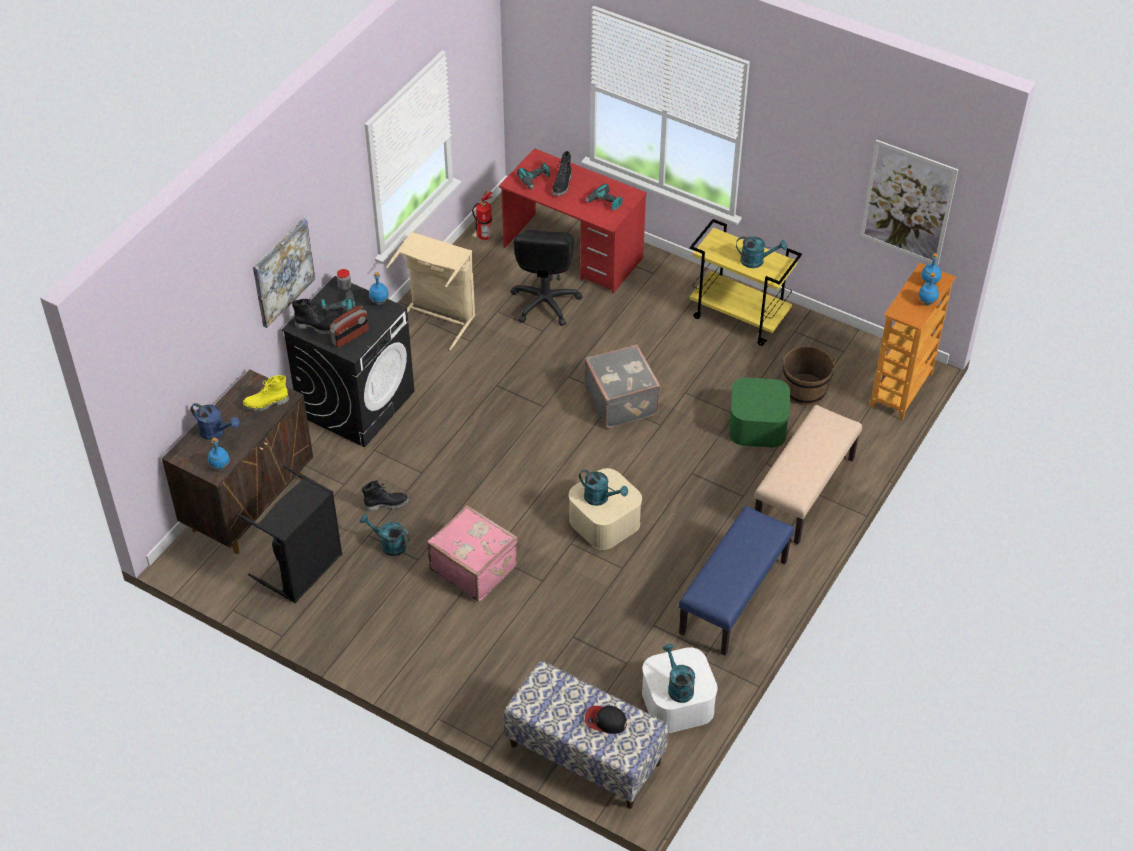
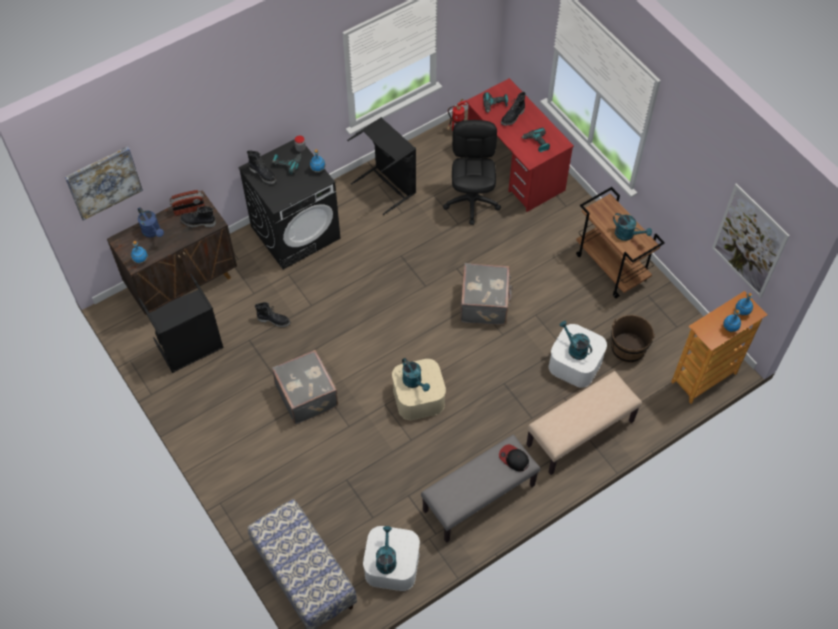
camera: 25 degrees right, 10 degrees up
(266, 404) = (198, 222): yellow boot -> black boot
(283, 272) = (243, 128): picture -> picture (104, 182)
(350, 337) = (282, 191): radio -> radio (189, 209)
(388, 545) = (258, 353): turquoise watering can -> turquoise watering can (575, 348)
(437, 318) = (388, 185): beige laundry basket -> black laundry basket
(474, 567) = (307, 395): pink suitcase -> grey suitcase
(544, 303) = (472, 201): black office chair -> black office chair turned 150 degrees clockwise
(605, 721) = (311, 567): cap -> cap (513, 459)
(734, 598) = (479, 498): blue bench -> grey bench
(740, 317) = (612, 267): yellow cart -> brown cart
(758, 425) = (575, 363): green storage box -> white storage box

